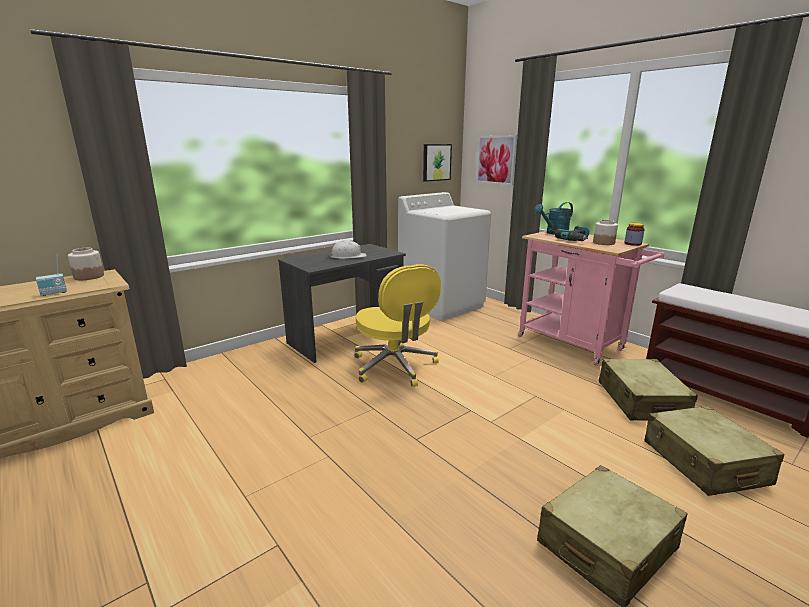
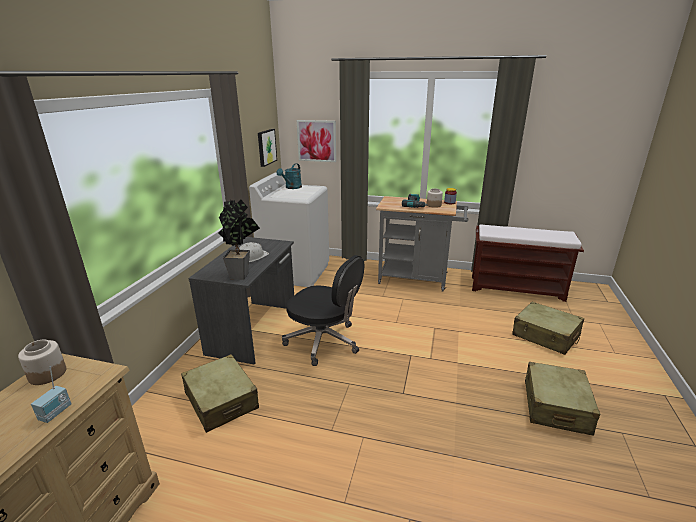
camera: 35 degrees left, 5 degrees up
(318, 265) = (242, 274): none -> potted plant
(395, 367) = (324, 341): yellow office chair -> black office chair
(554, 233) = (391, 201): turquoise watering can -> turquoise watering can (291, 187)
(575, 345) = (417, 279): pink cart -> grey cart
(641, 401) = (487, 308): beige suitcase -> beige suitcase (221, 400)

